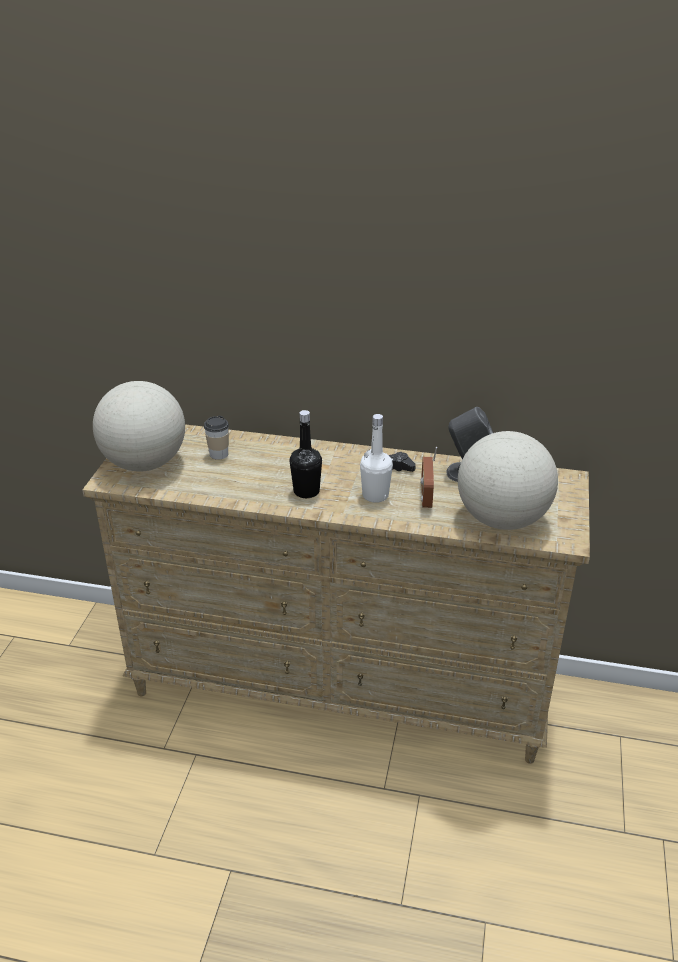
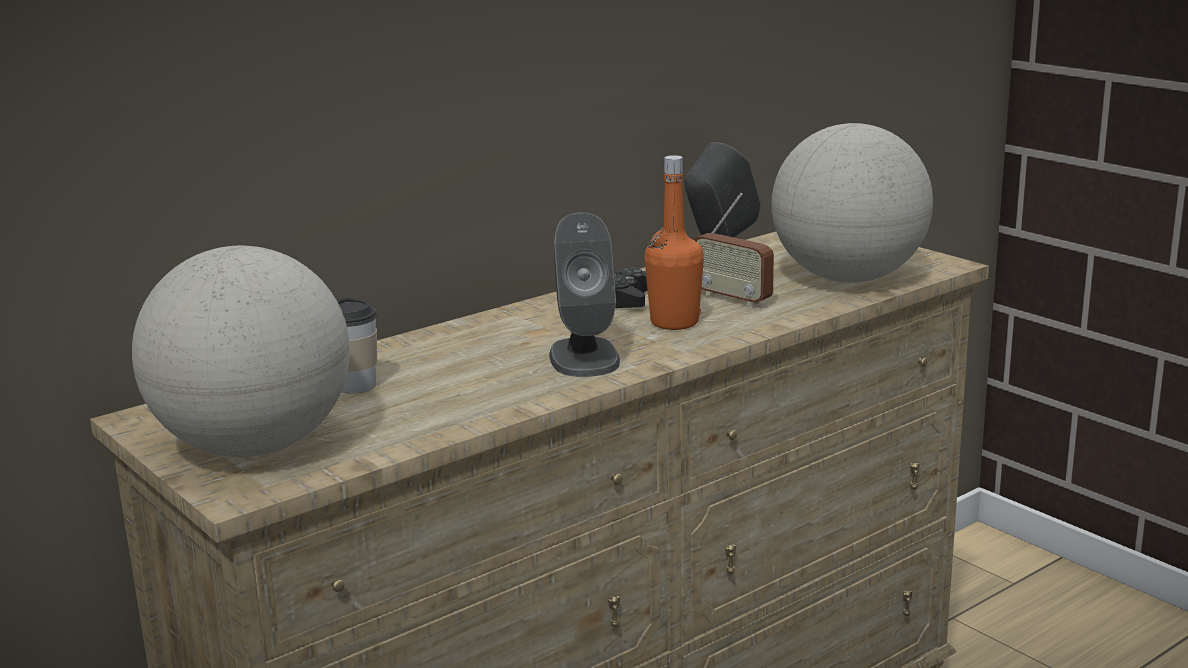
camera: 50 degrees left, 15 degrees down
(306, 491) = (584, 357): black bottle -> grey speaker
(375, 495) = (674, 322): white bottle -> orange bottle

